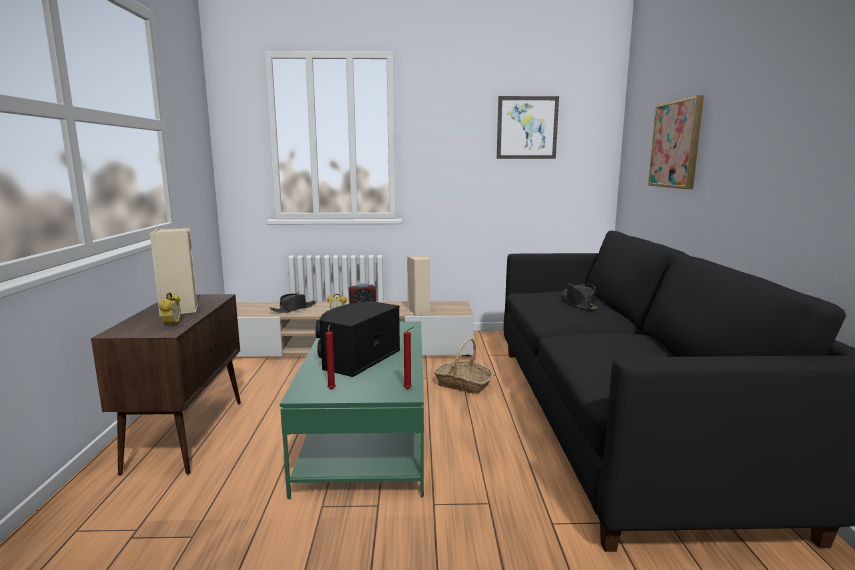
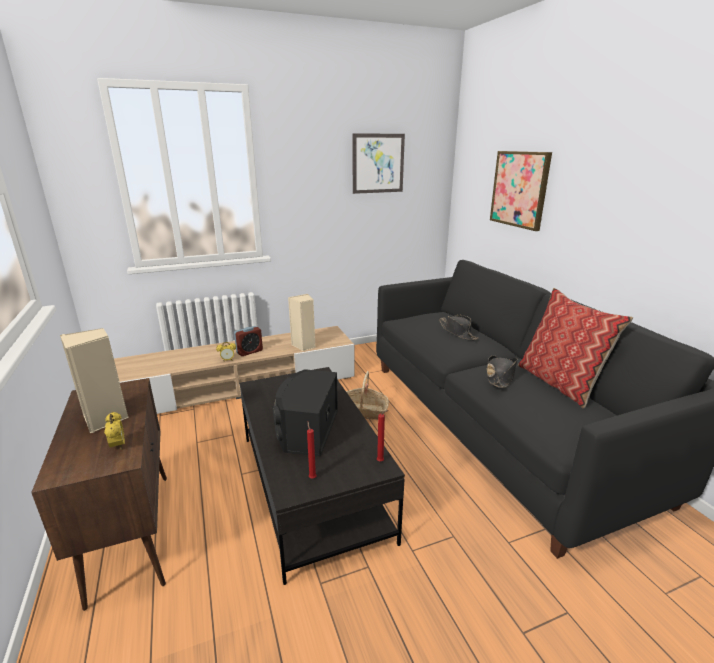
camera: 20 degrees left, 10 degrees up
(293, 309) = (178, 360): black hat -> black hat (500, 376)
(367, 433) = (312, 485): green coffee table -> black coffee table
(669, 354) = (560, 383): none -> pillow

